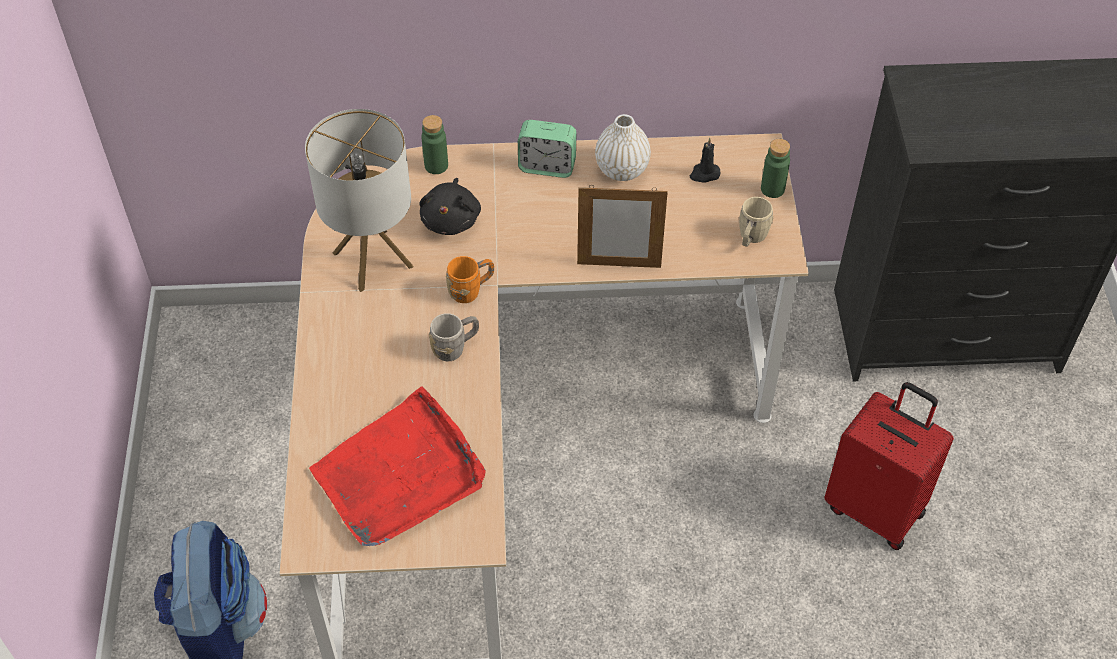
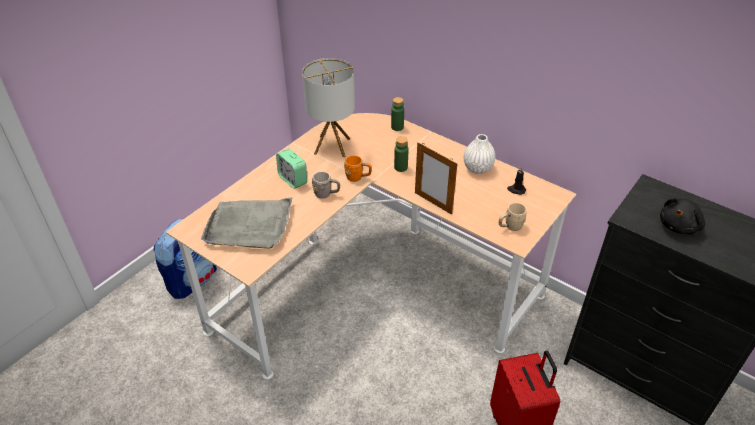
camera: 40 degrees right, 10 degrees down
(399, 474) = (249, 225): red tray -> grey tray
(451, 219) = (380, 148): black plush toy -> black plush toy (679, 226)
(547, 166) = (444, 150): alarm clock -> alarm clock (293, 180)
(772, 189) = (545, 213): green bottle -> green bottle (400, 167)

